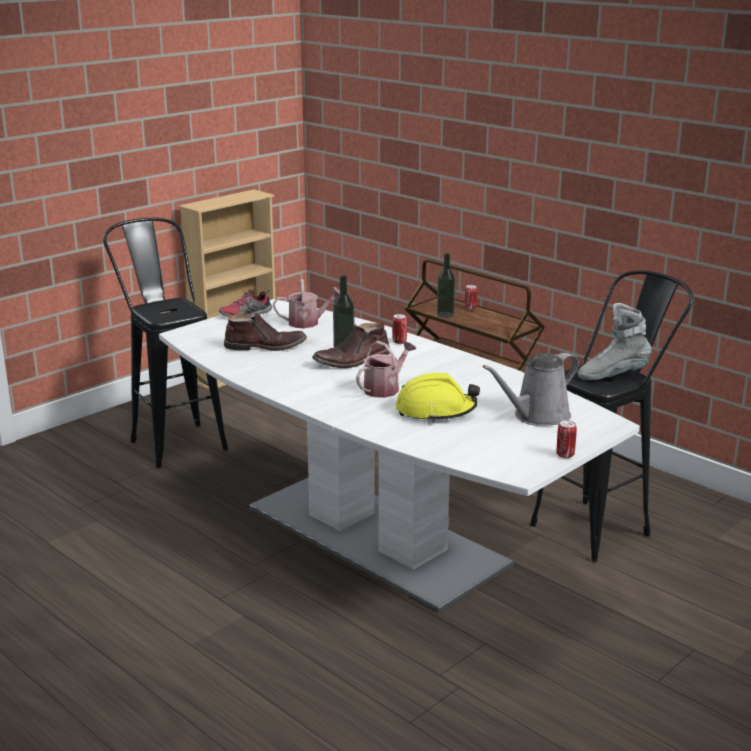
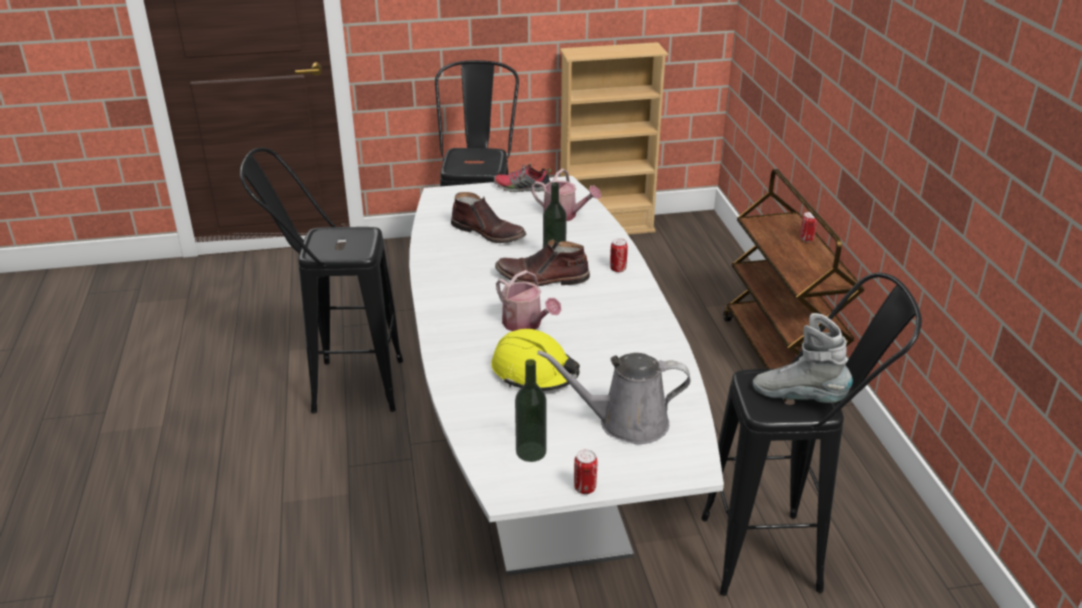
camera: 35 degrees right, 10 degrees up
(136, 549) = (340, 386): none -> black stool
(385, 388) = (526, 324): watering can -> watering can turned 60 degrees clockwise
(445, 314) = (768, 239): bottle -> bottle (531, 452)

